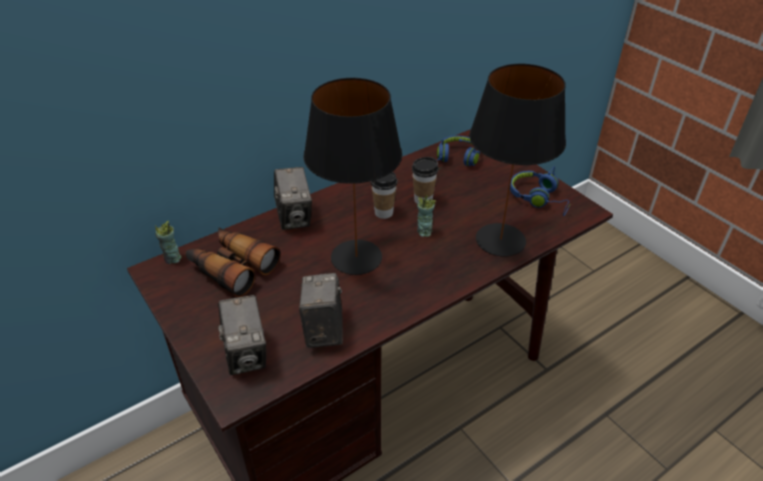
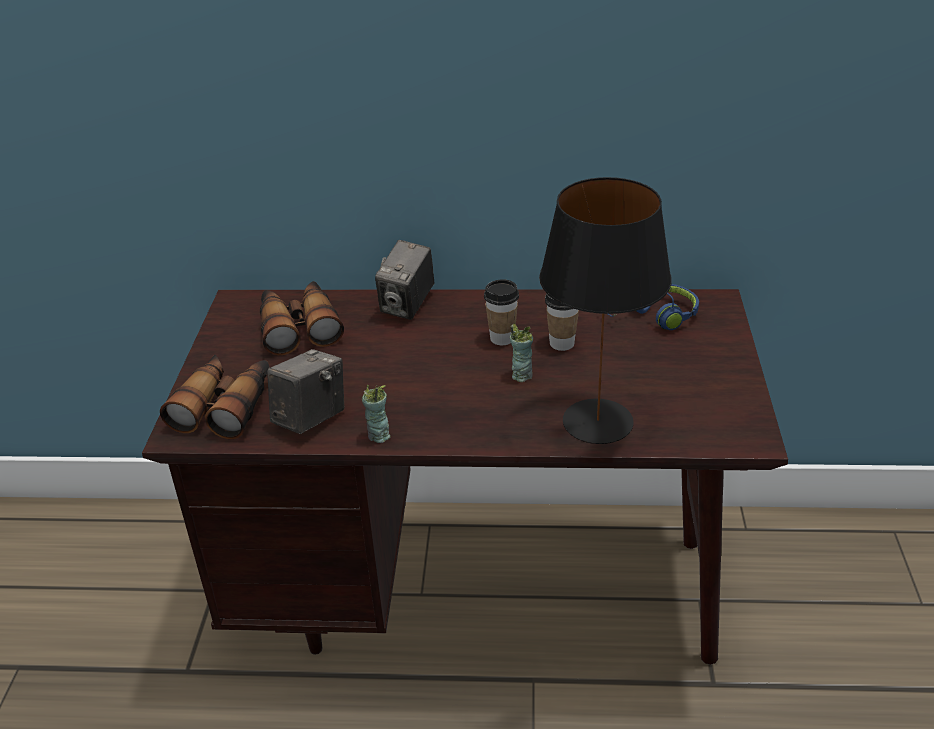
camera: 40 degrees right, 5 degrees down
(172, 259) = (260, 297): cup -> cup (378, 436)
(246, 354) = (225, 405): camera -> binoculars
(357, 258) = (420, 369): black table lamp -> none
(539, 198) = (708, 400): blue headphones -> none

